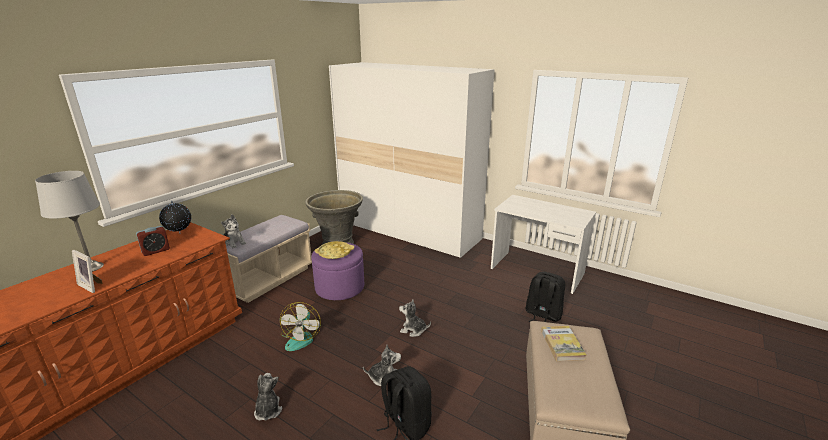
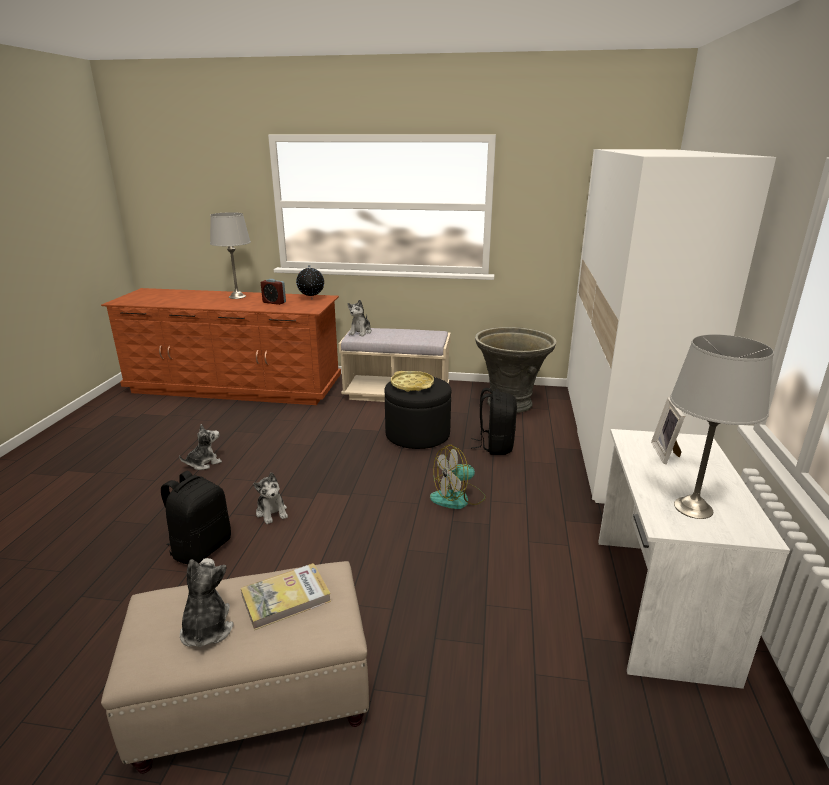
camera: 65 degrees right, 0 degrees up
(92, 285) = (210, 304): picture frame -> picture frame (666, 453)
(301, 338) = (312, 444): fan -> fan (458, 498)
(339, 287) = (417, 435): purple ottoman -> black ottoman
(413, 330) = (370, 509): plush toy -> plush toy (207, 629)
(542, 315) = (506, 635): black backpack -> black backpack (495, 446)
(567, 215) = (694, 508): none -> grey table lamp

